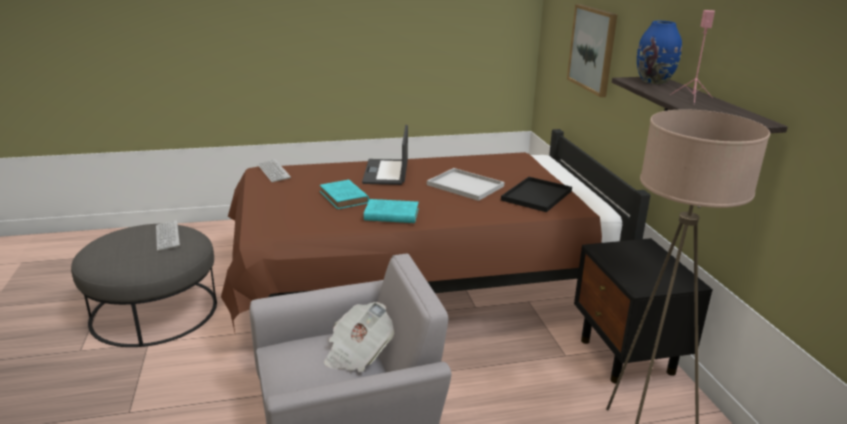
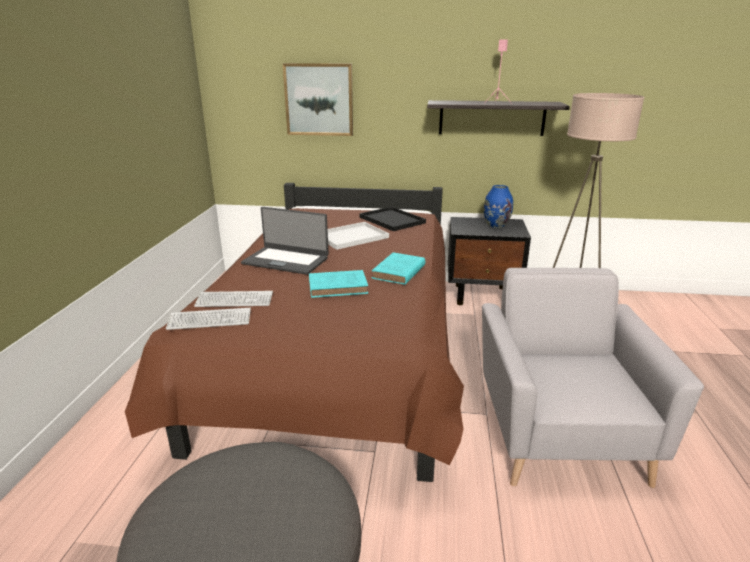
camera: 70 degrees left, 0 degrees up
(167, 236) = (234, 477): keyboard -> keyboard (234, 300)
(358, 353) = (560, 357): newspaper -> none
(654, 81) = (445, 101): blue vase -> blue vase (496, 225)

